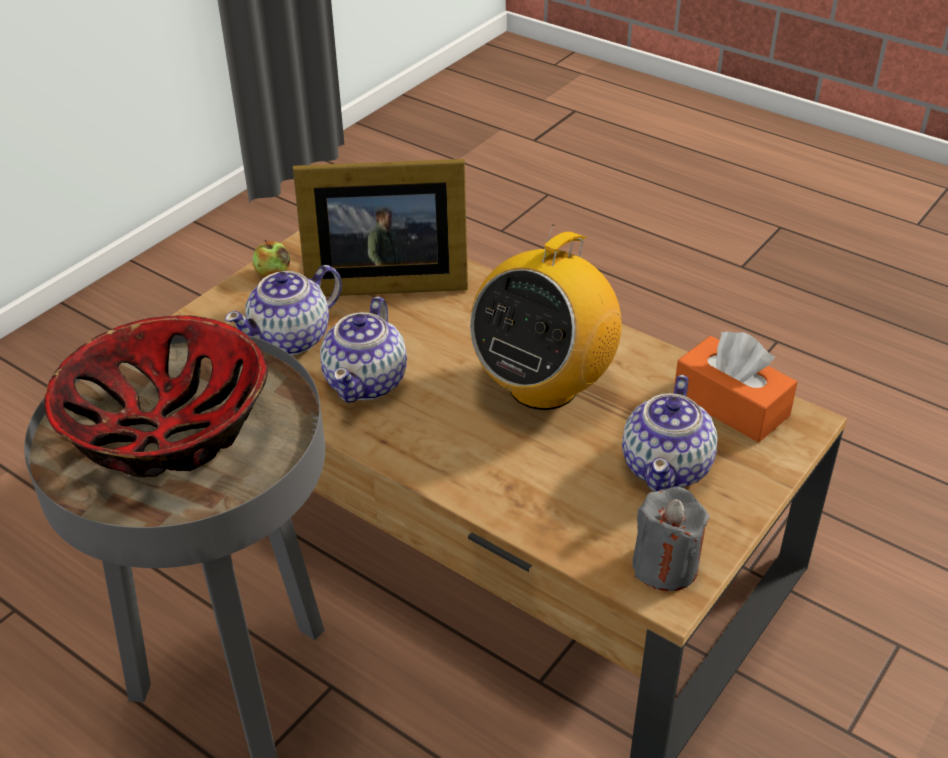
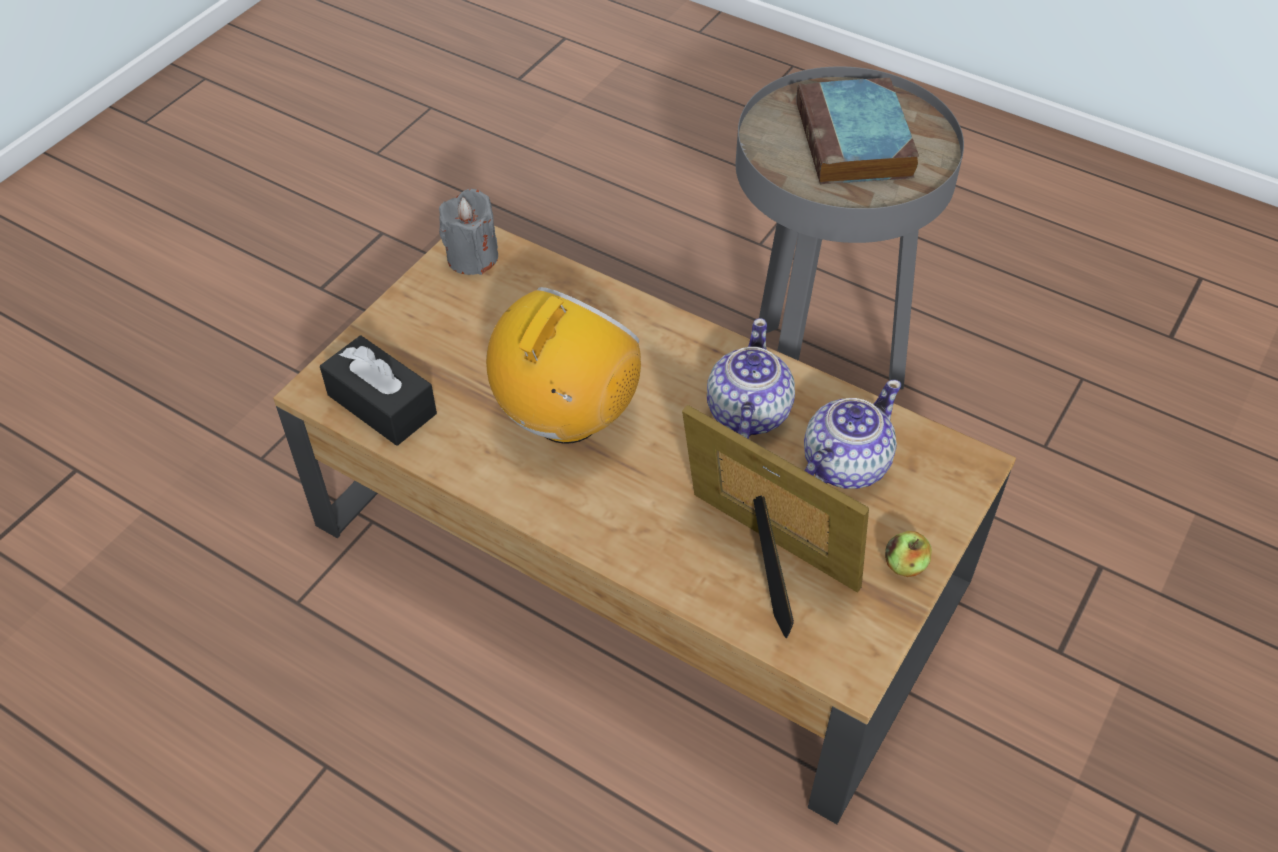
camera: 175 degrees right, 10 degrees up
(168, 429) = (855, 142): bowl -> book
(381, 280) = (767, 560): picture frame -> picture frame turned 45 degrees clockwise
(667, 467) = (456, 338): teapot -> none
(731, 405) = (382, 404): orange tissue box -> black tissue box

